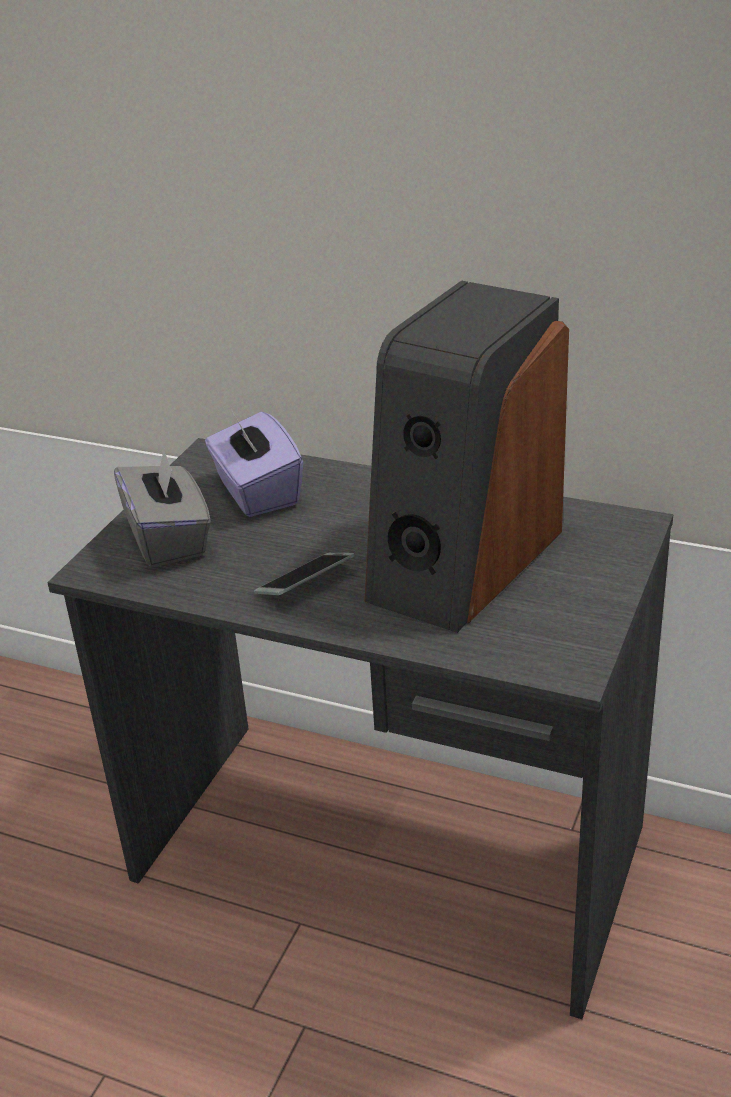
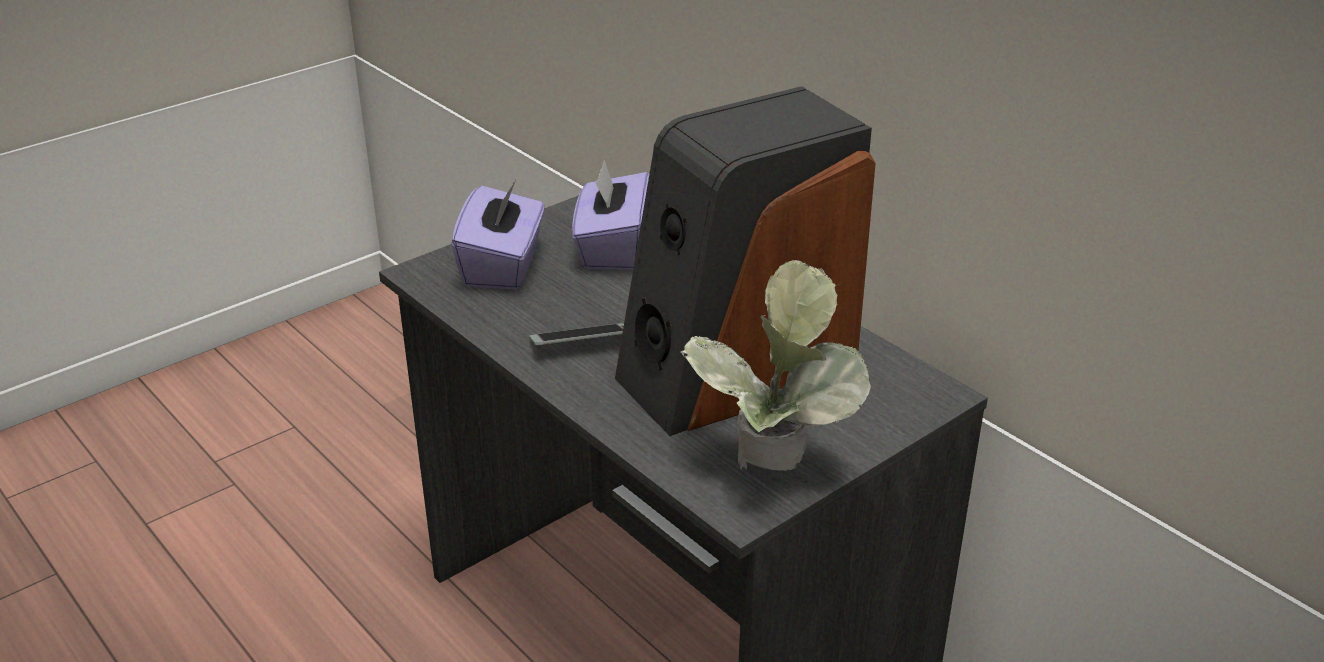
camera: 25 degrees right, 0 degrees up
(169, 539) = (503, 266): grey tissue box -> purple tissue box
(571, 635) = (771, 477): none -> potted plant

